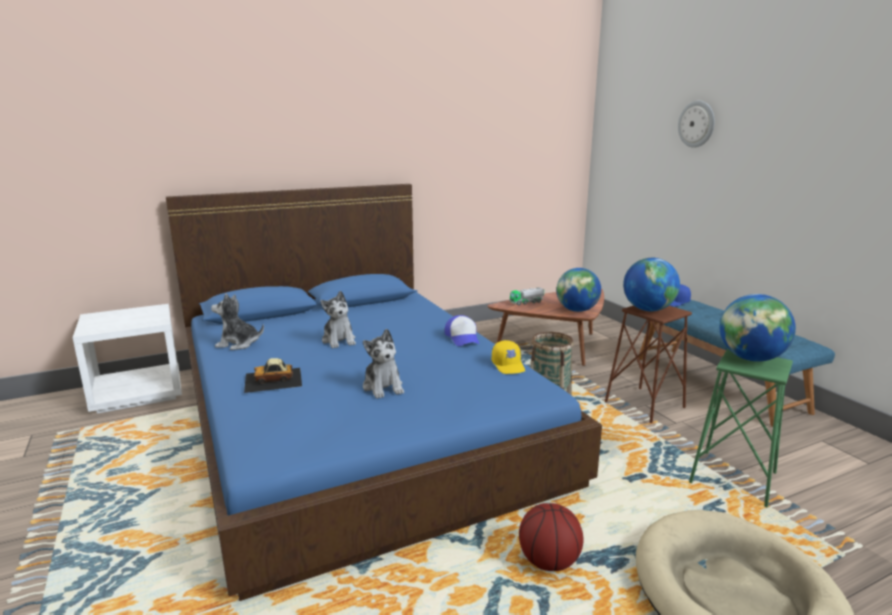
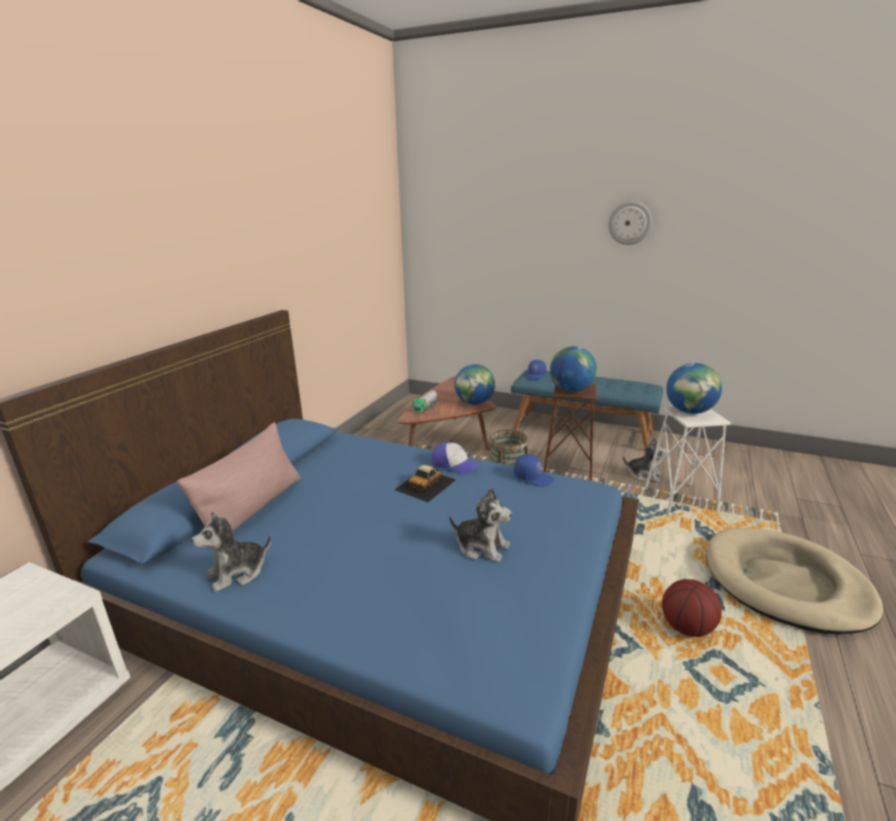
camera: 40 degrees left, 5 degrees up
(273, 379) = (371, 596): toy car -> toy car (426, 484)
(298, 319) = (253, 508): none -> pink pillow
(339, 340) = (349, 515): plush toy -> plush toy (644, 475)
(509, 366) = (533, 477): yellow cap -> blue cap
(696, 124) = (522, 222): wall clock -> wall clock (629, 223)
(733, 478) = (679, 500): green stool -> white stool

